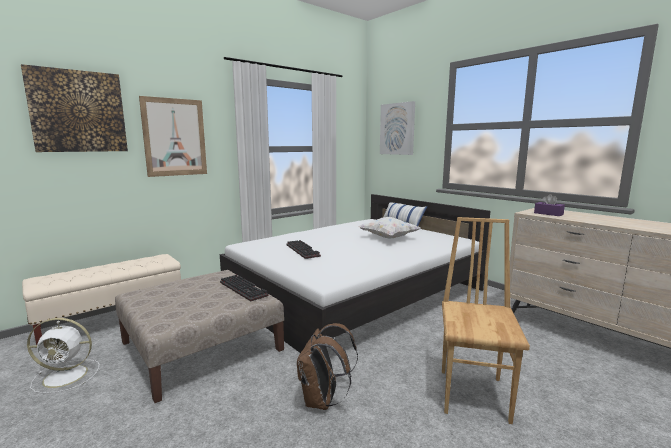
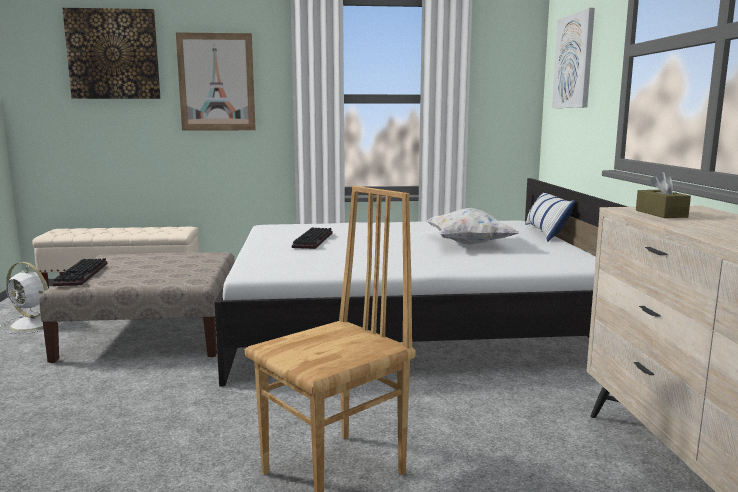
camera: 35 degrees right, 0 degrees up
(245, 289) = (196, 270): keyboard -> keyboard (83, 274)
(323, 400) = (168, 411): brown backpack -> none
(548, 214) = (661, 214): purple tissue box -> brown tissue box

